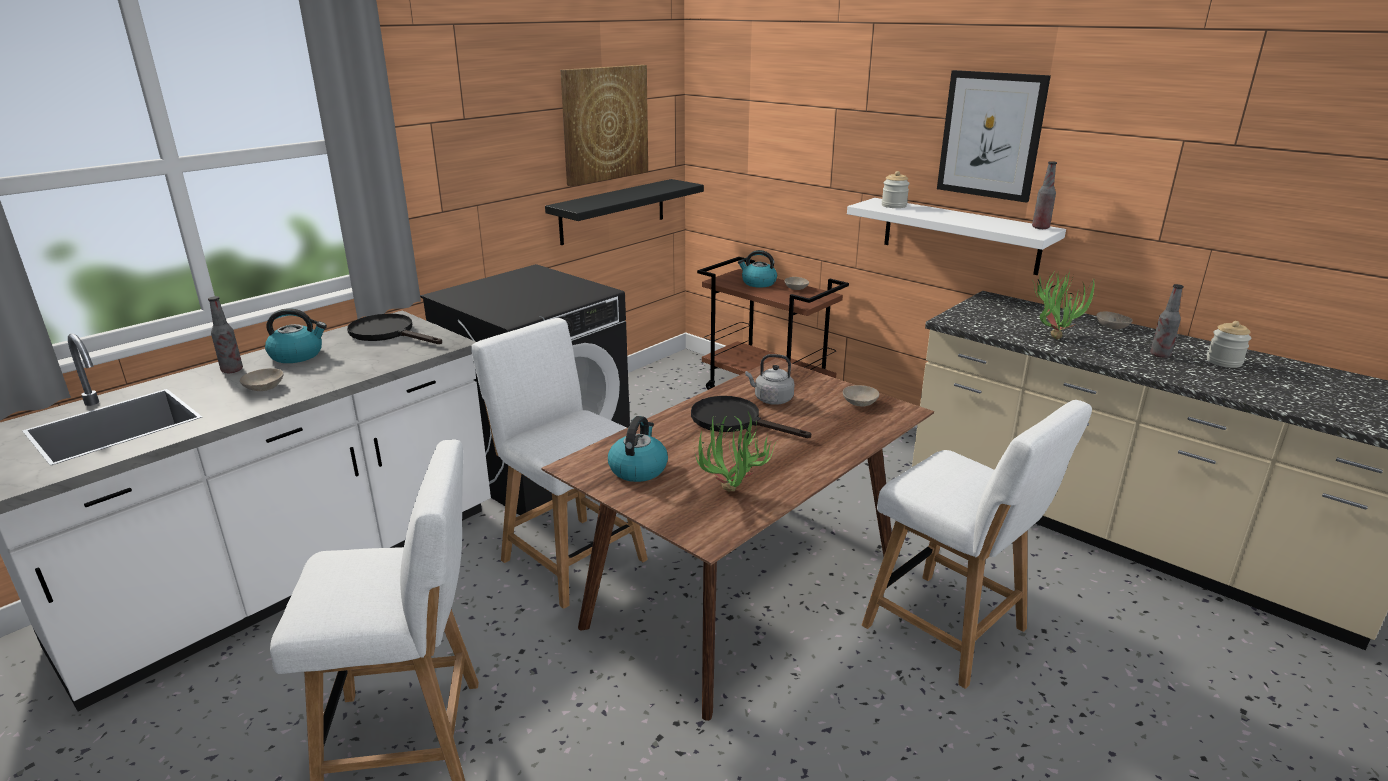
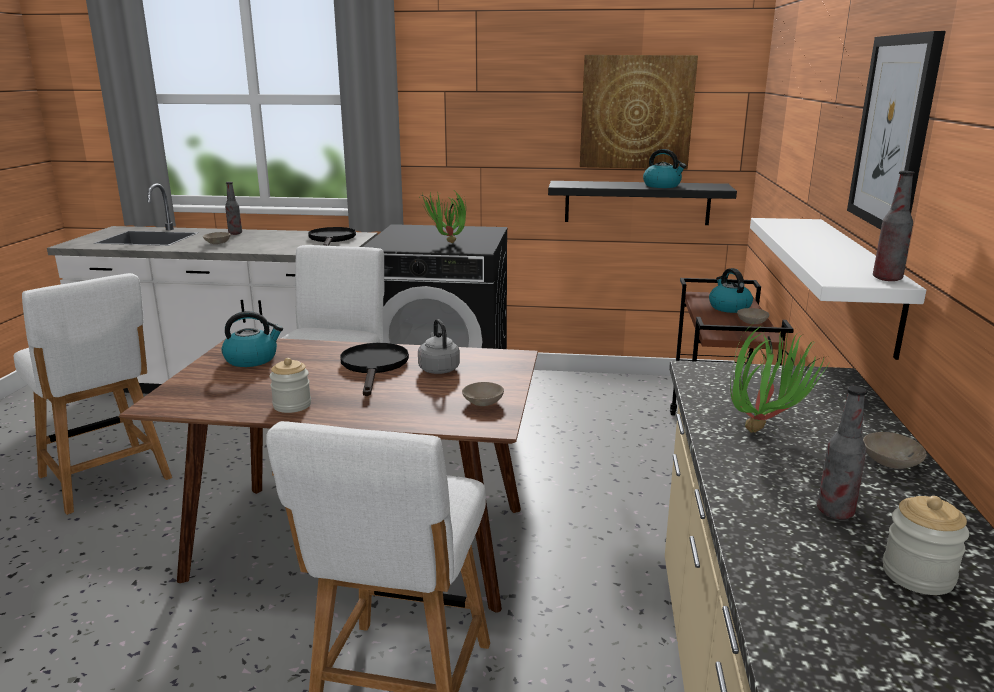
camera: 55 degrees right, 5 degrees down
(297, 355) = (272, 236): kettle -> kettle (662, 186)
(732, 496) = (232, 396): potted plant -> potted plant (447, 244)
(894, 205) = (802, 227): jar -> jar (292, 405)

